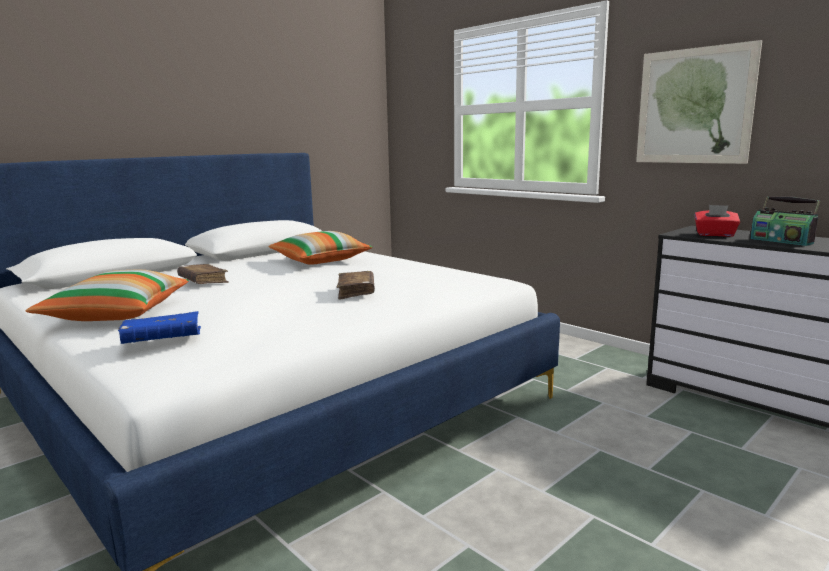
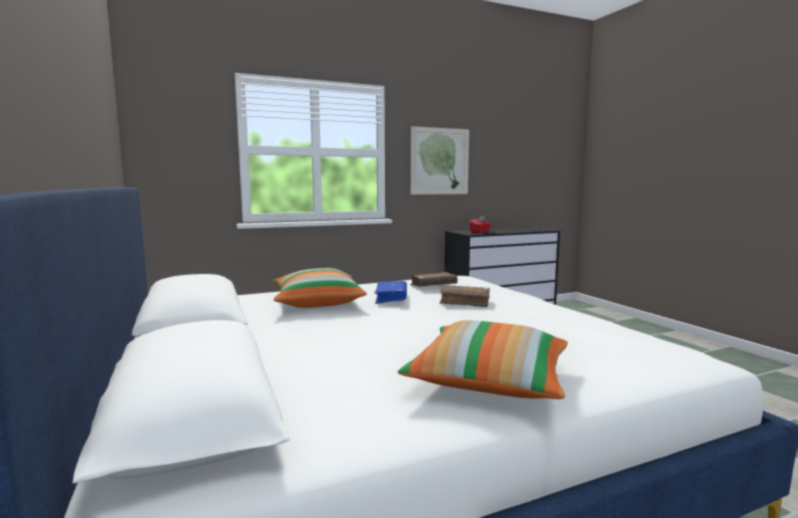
camera: 70 degrees left, 5 degrees down
(162, 338) = (616, 352): blue book -> blue book (391, 298)
(203, 281) = (363, 342): brown book -> brown book (433, 286)
(781, 241) = (506, 231): radio -> none

